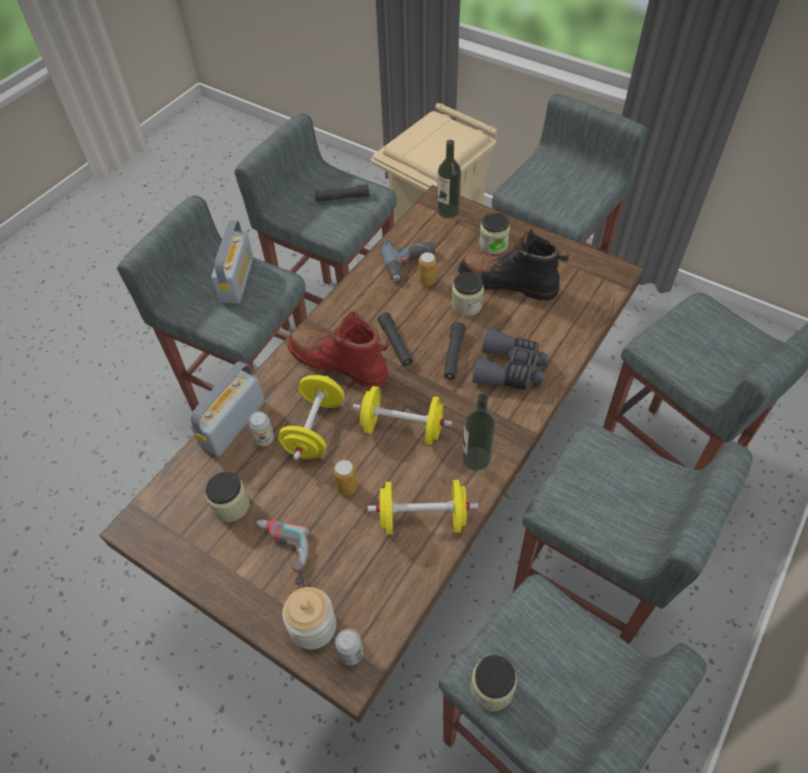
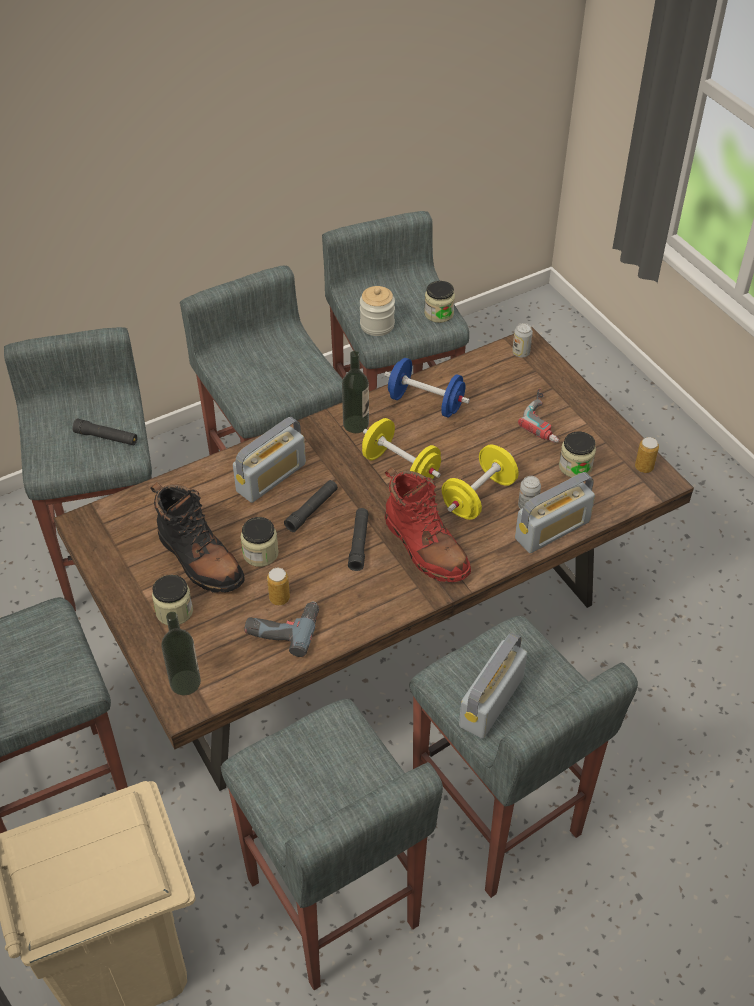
camera: 155 degrees left, 5 degrees down
(312, 626) = (540, 374): jar -> jar (377, 325)
(342, 198) = (297, 778): black flashlight -> black flashlight (106, 437)
(347, 487) = (473, 444): can -> can (644, 467)
(422, 518) = (426, 403): yellow dumbbell -> blue dumbbell
(510, 369) = (271, 477): grey binoculars -> radio

